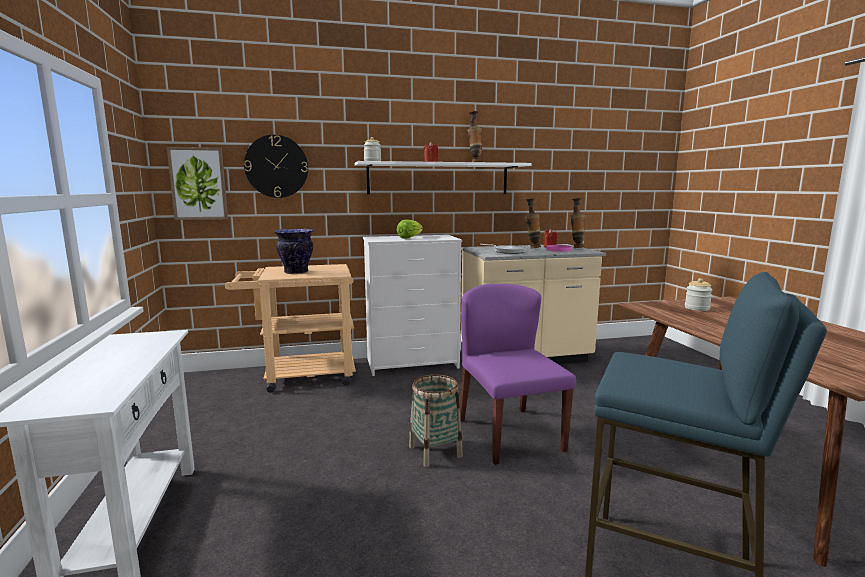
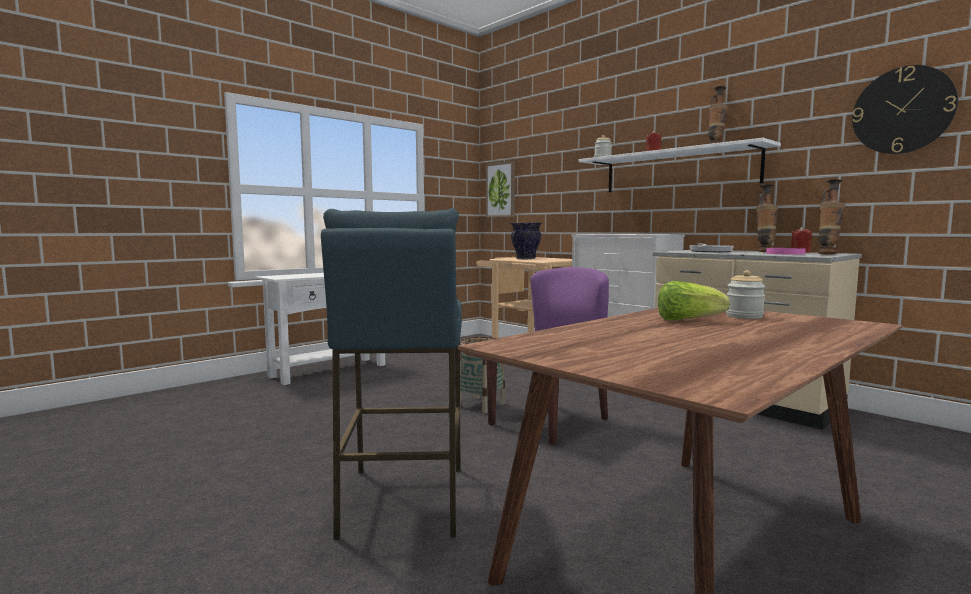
camera: 60 degrees right, 5 degrees down
(276, 166) = (545, 172): wall clock -> wall clock (902, 110)
(409, 238) = (623, 233): lettuce -> lettuce (687, 320)

